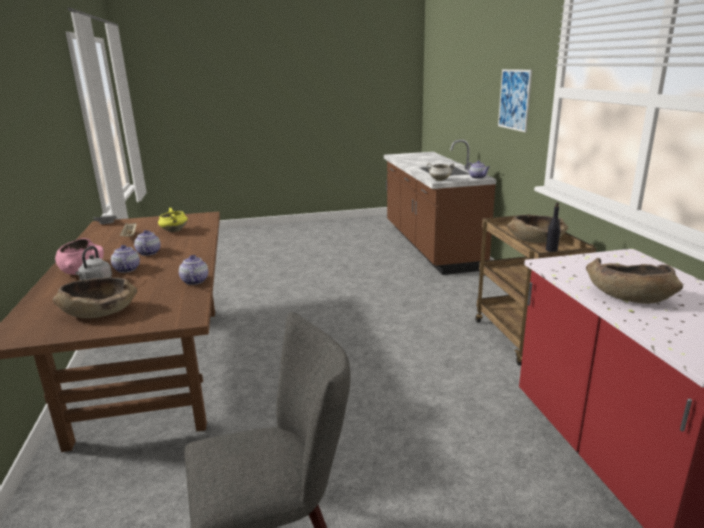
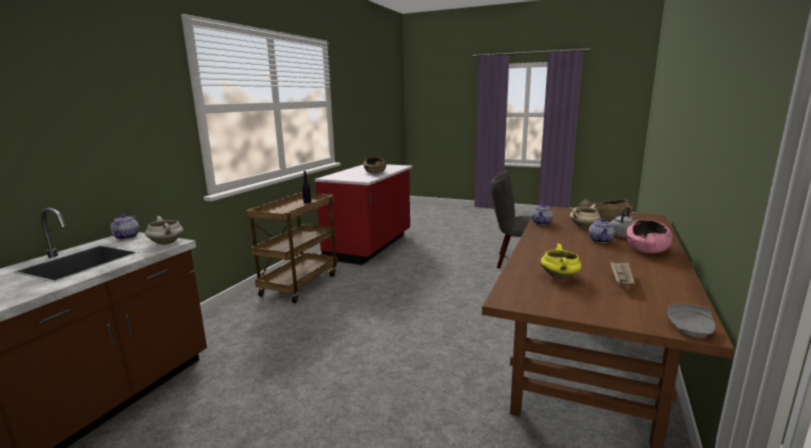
camera: 145 degrees left, 5 degrees down
(138, 287) = (583, 226): none -> beige cooking pot
(148, 252) = (585, 252): teapot -> none
(514, 99) = (127, 125): picture -> none
(536, 240) = (292, 207): brown bowl -> none

